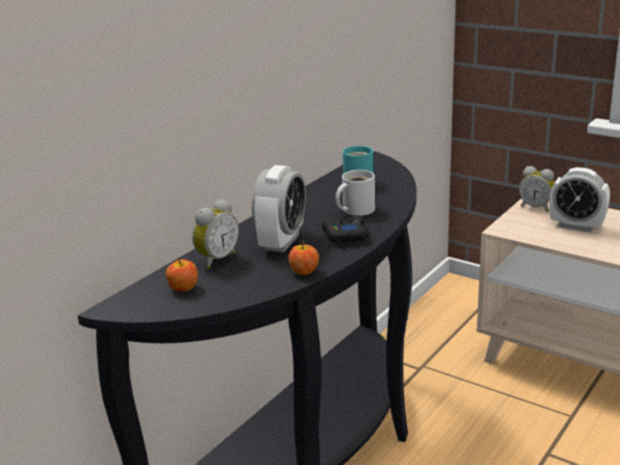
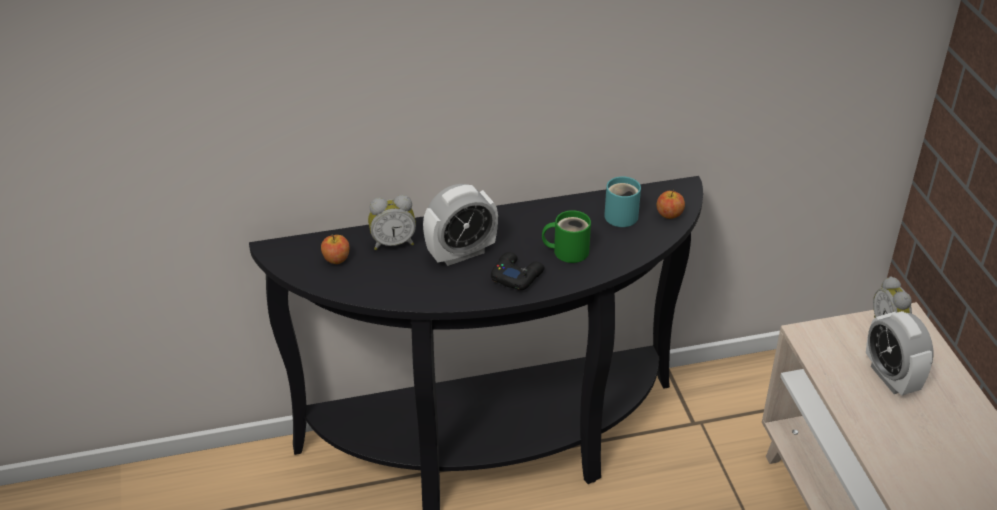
camera: 40 degrees right, 15 degrees up
(304, 272) = (433, 296): apple -> apple (669, 215)
(355, 210) = (567, 250): white mug -> green mug

